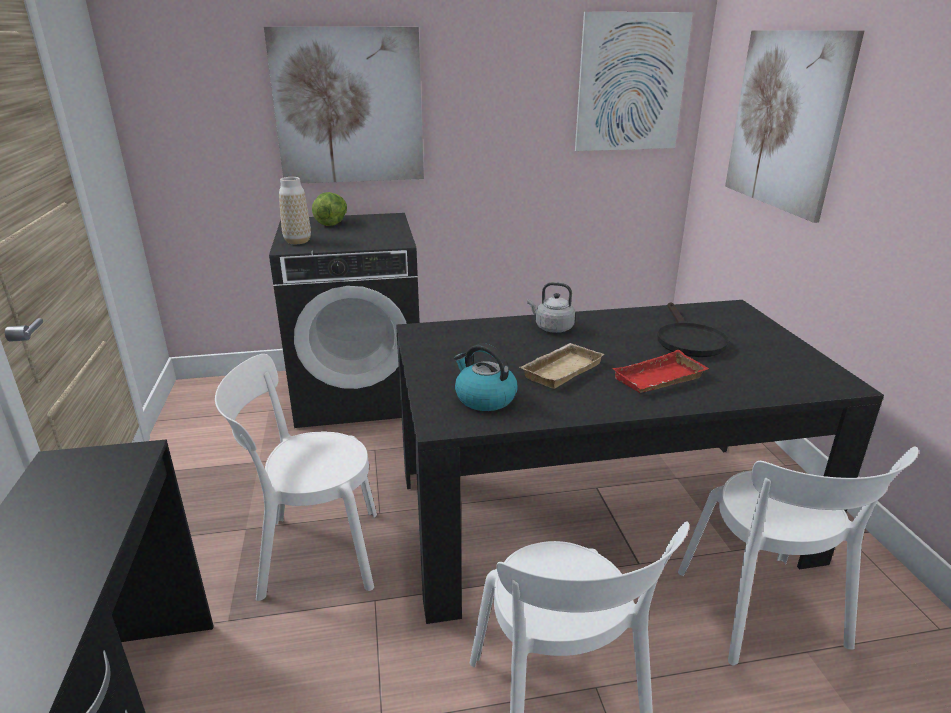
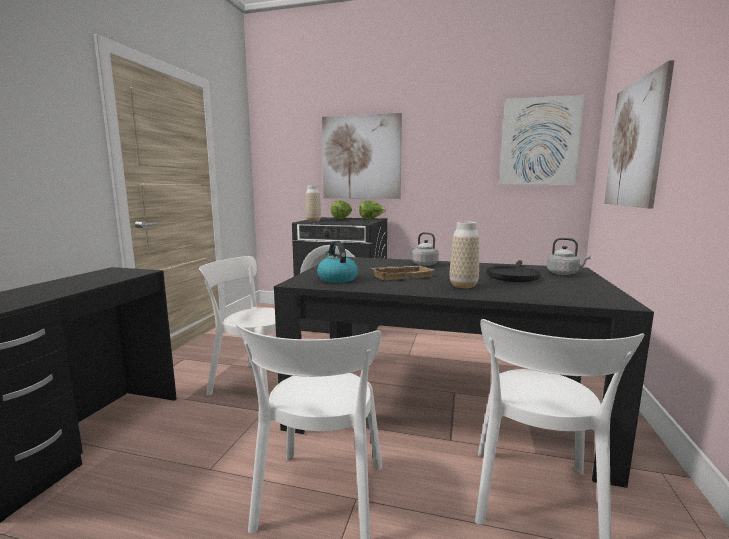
camera: 25 degrees right, 15 degrees down
(382, 219) = (371, 219): none -> lettuce
(659, 380) = (463, 285): red tray -> vase
(734, 322) = (564, 273): none -> grey kettle

